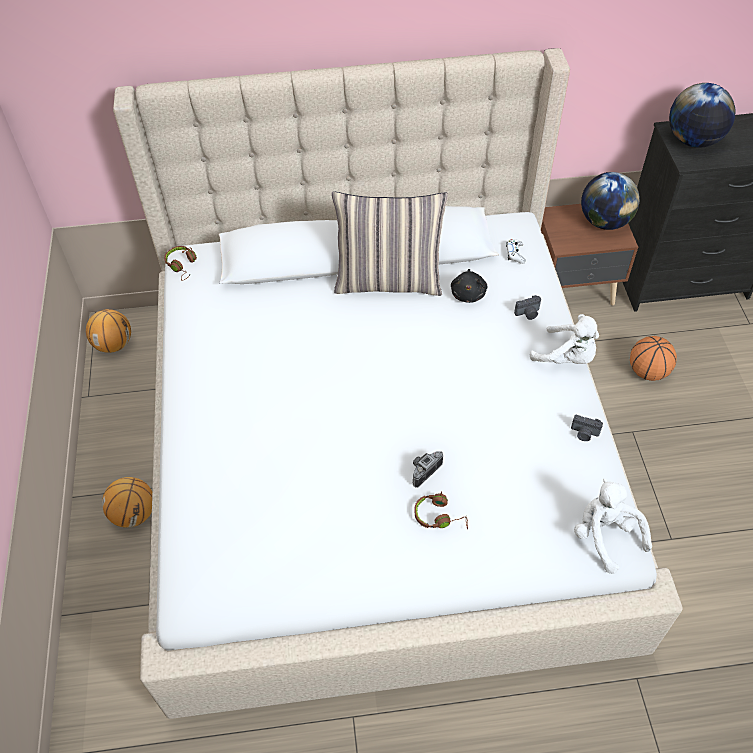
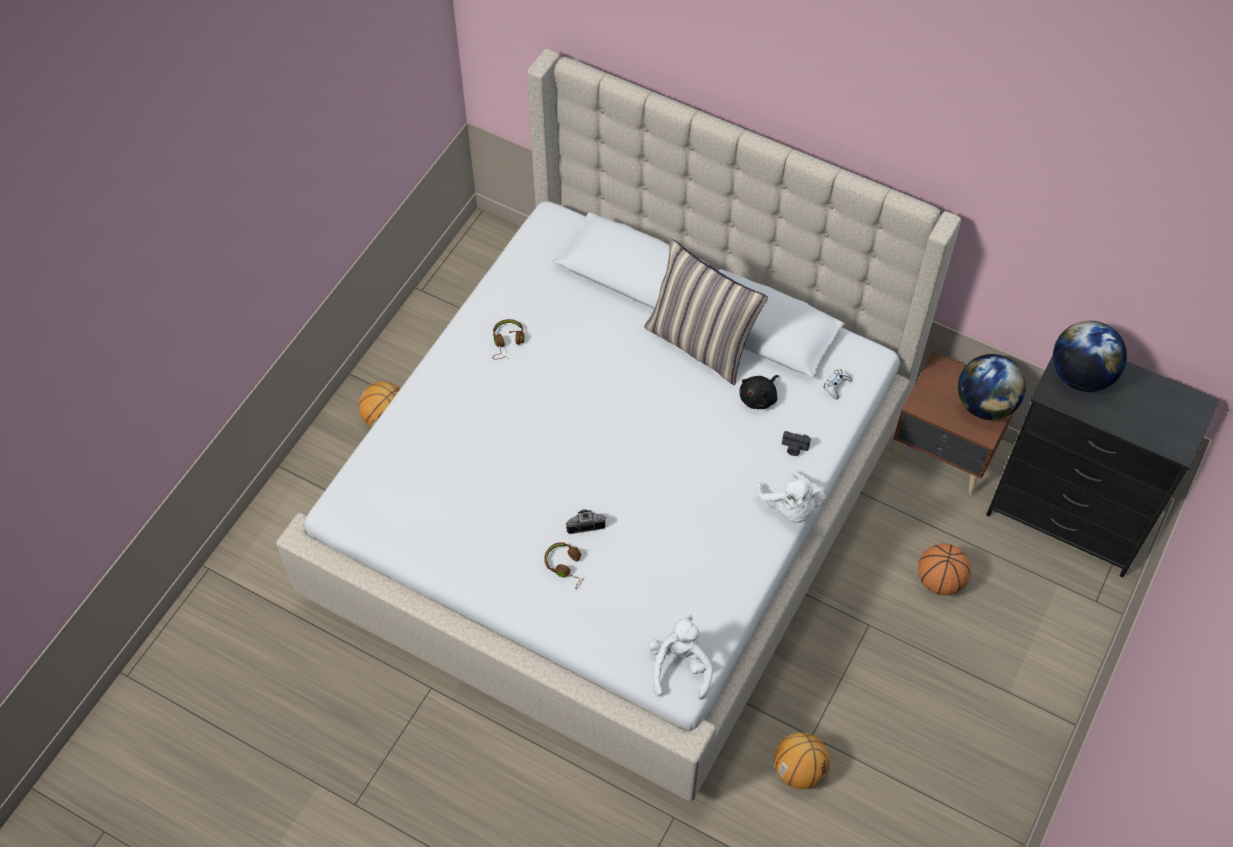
camera: 35 degrees right, 5 degrees up
(114, 344) = (476, 253): basketball -> basketball (799, 770)
(182, 265) = (540, 225): brown headphones -> brown headphones (507, 342)
(584, 433) = (741, 579): camera -> none

